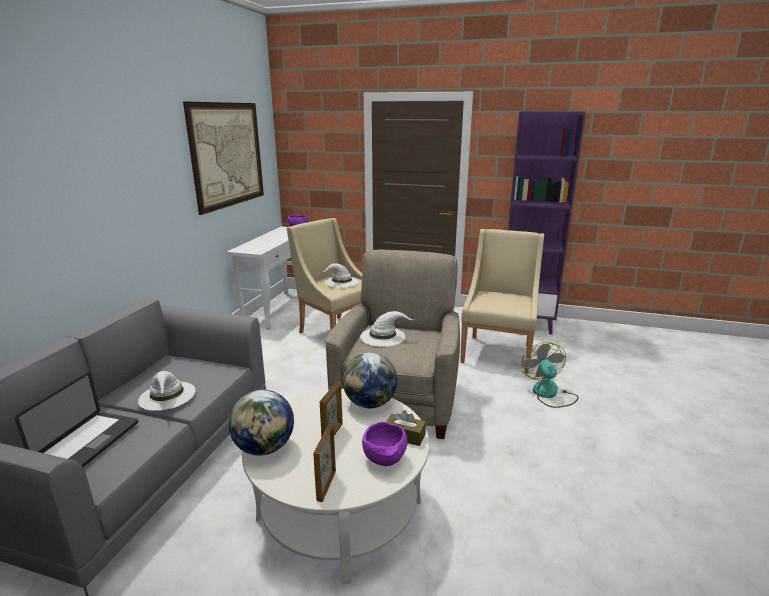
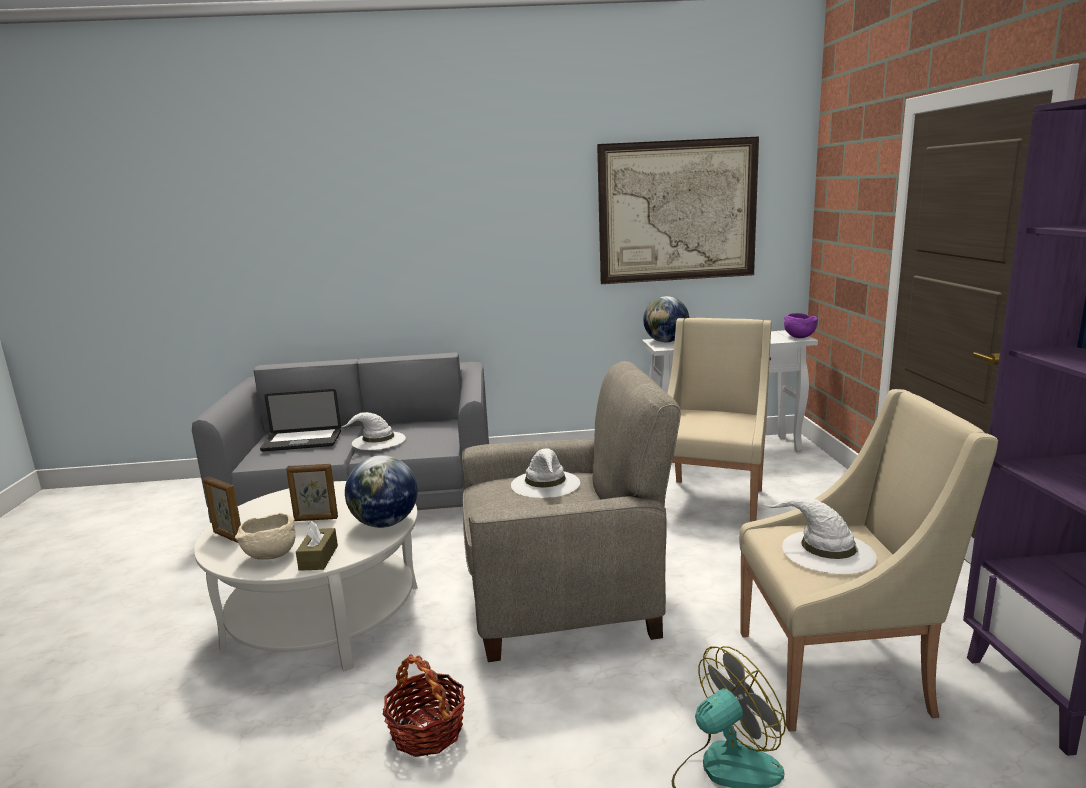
camera: 70 degrees right, 5 degrees down
(265, 448) = (288, 496): globe -> globe (666, 341)
(326, 486) = (228, 537): picture frame -> picture frame turned 135 degrees counterclockwise
(341, 282) = (715, 421): white hat -> white hat (826, 551)
(385, 460) = (270, 556): purple bowl -> beige bowl
(496, 472) = (427, 731): none -> basket

